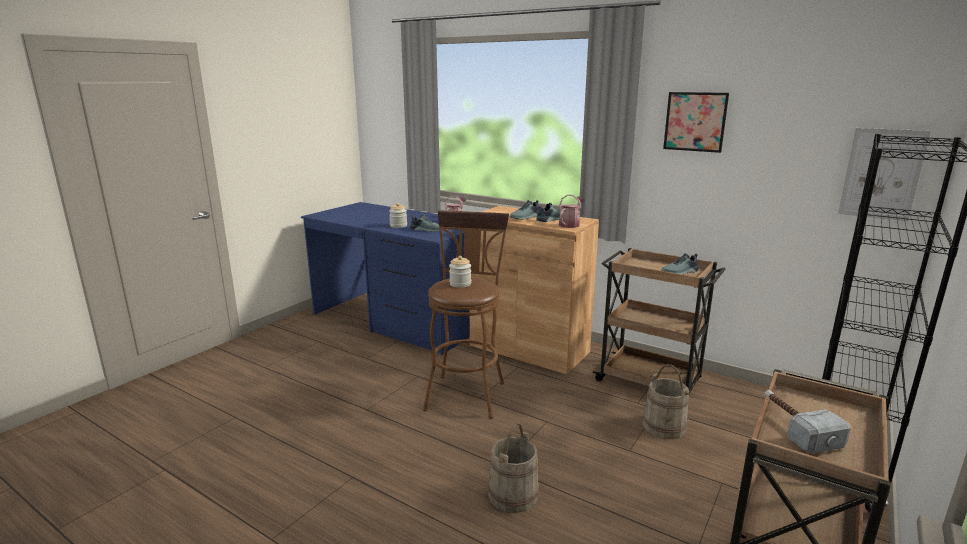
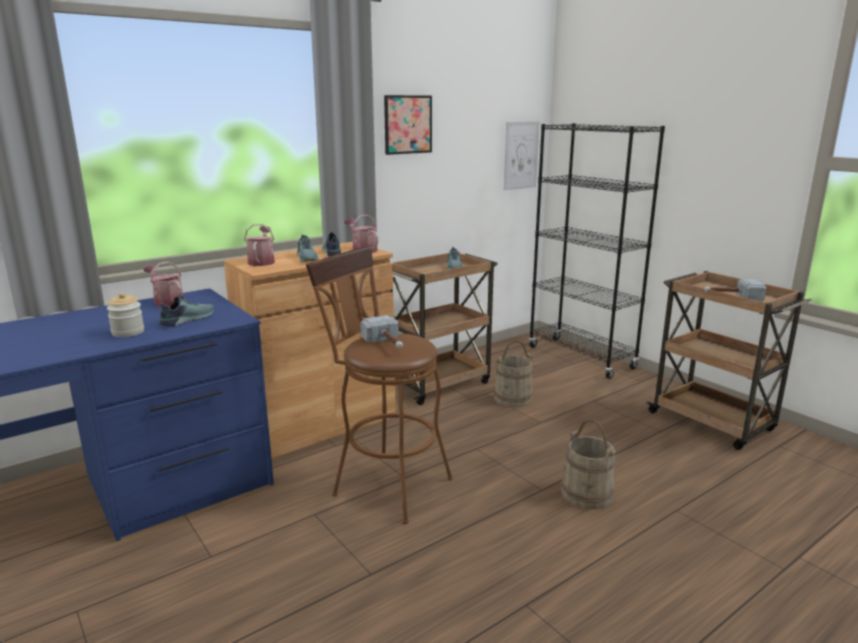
camera: 70 degrees left, 0 degrees up
(460, 284) = (387, 344): jar -> hammer
(503, 211) = (262, 261): none -> watering can

